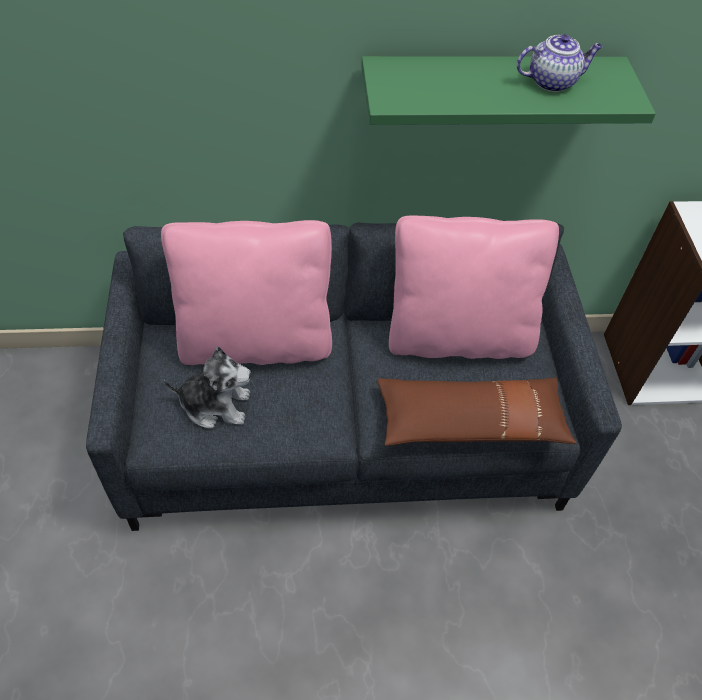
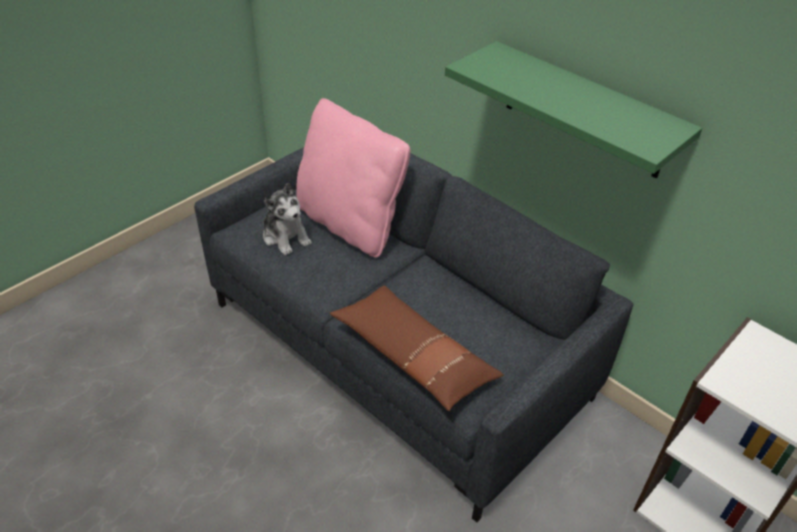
camera: 50 degrees right, 10 degrees down
(458, 336) = (478, 308): pink pillow -> none
(552, 81) = (606, 110): teapot -> none

